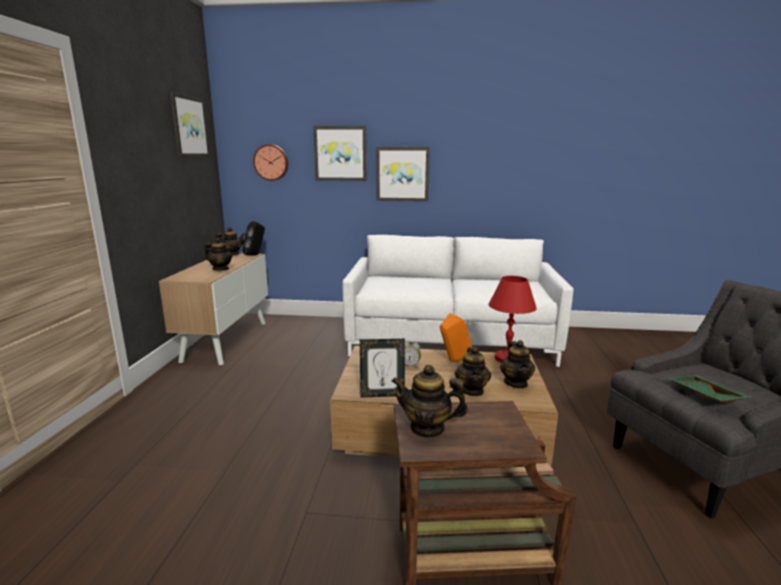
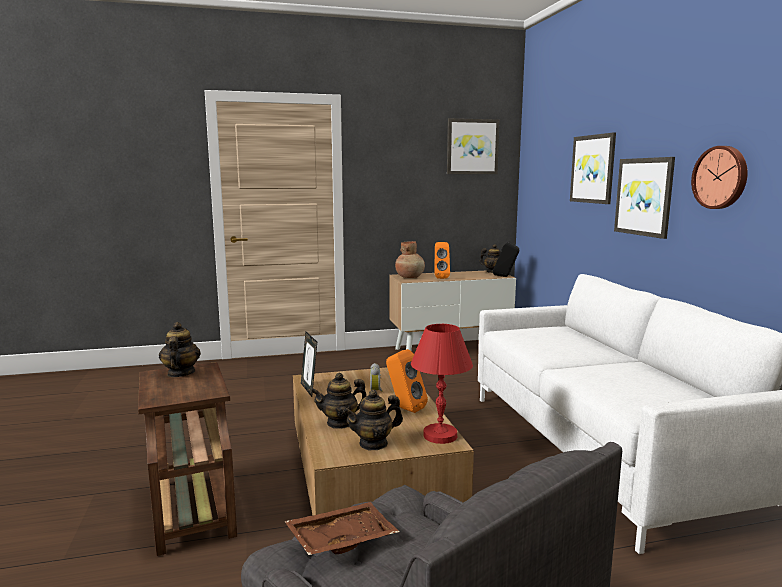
camera: 70 degrees right, 5 degrees down
(193, 276) = (410, 277): none -> brown vase
(221, 269) = (441, 278): teapot -> orange speaker
(271, 162) = (546, 180): wall clock -> wall clock (721, 177)
(704, 395) = (341, 539): green tray -> brown tray

